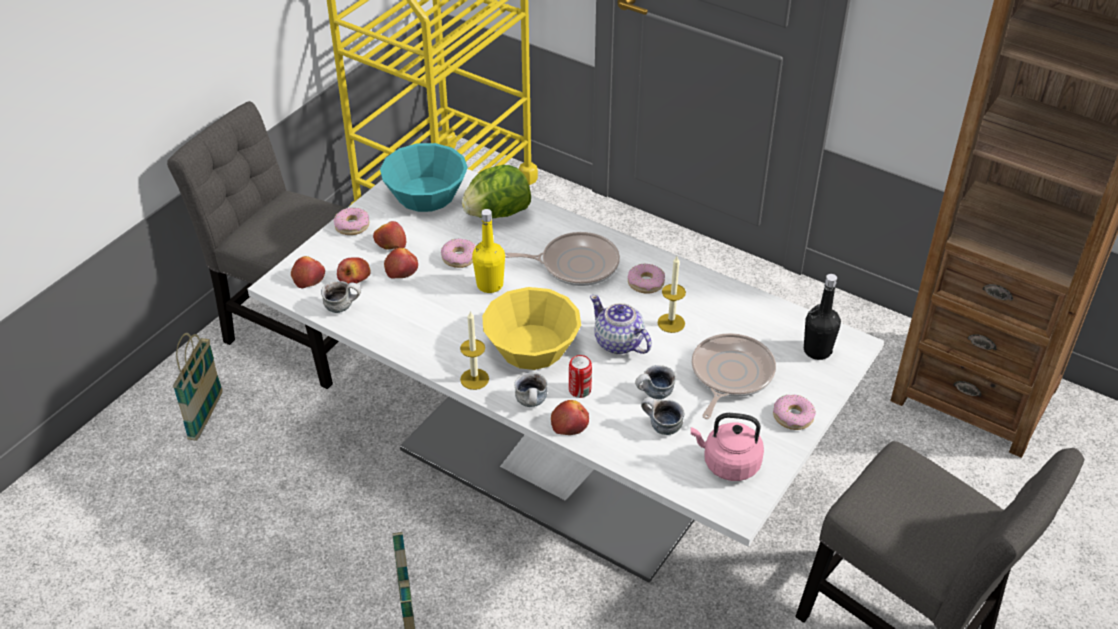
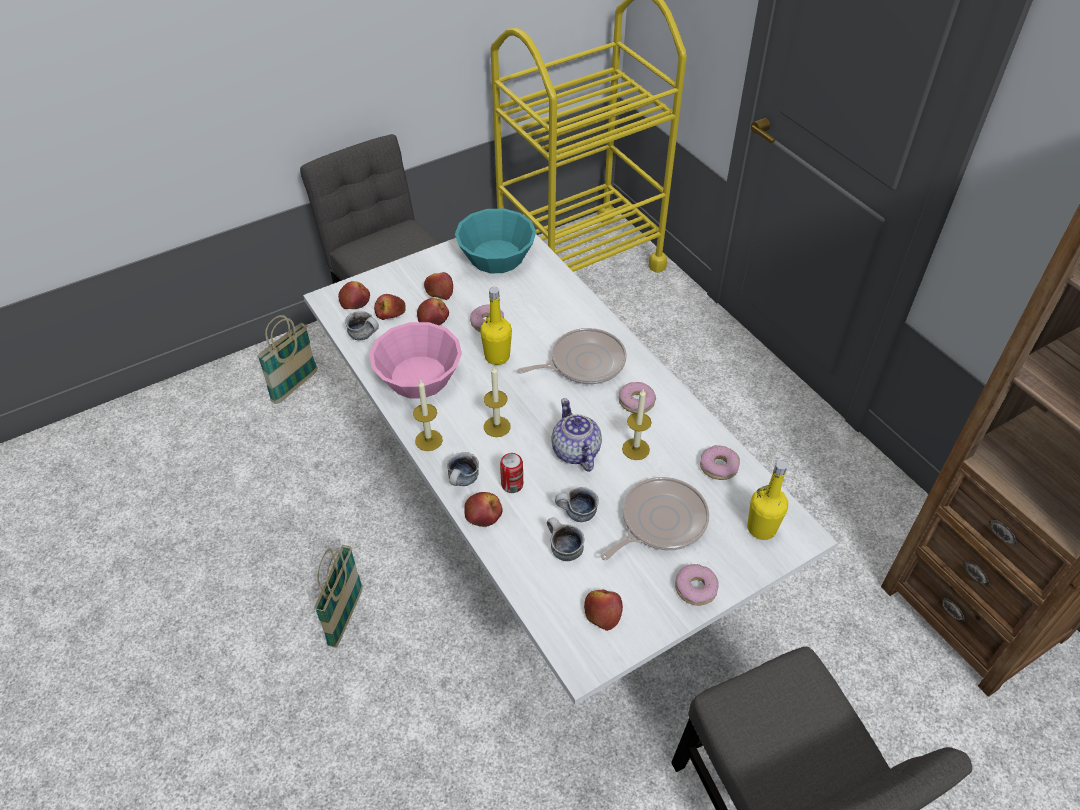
camera: 25 degrees right, 5 degrees up
(352, 226) = (418, 266): donut -> donut (718, 467)
(424, 326) = (418, 376): none -> pink bowl
(497, 214) = (545, 293): lettuce -> none
(532, 346) = (497, 426): yellow bowl -> candle
(575, 264) = (583, 362): frying pan -> frying pan turned 45 degrees counterclockwise
(728, 464) = (602, 612): pink kettle -> apple
(817, 350) = (761, 528): black bottle -> yellow bottle

